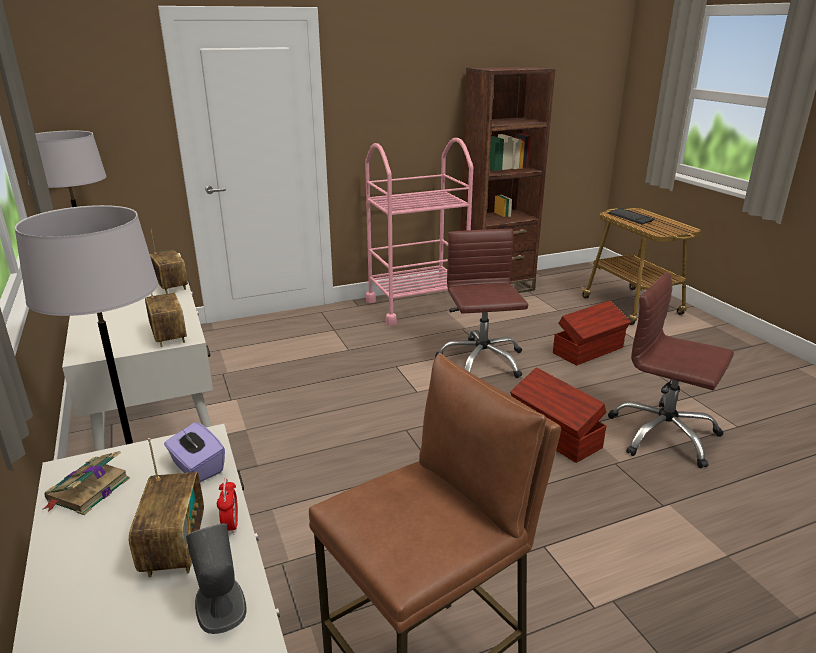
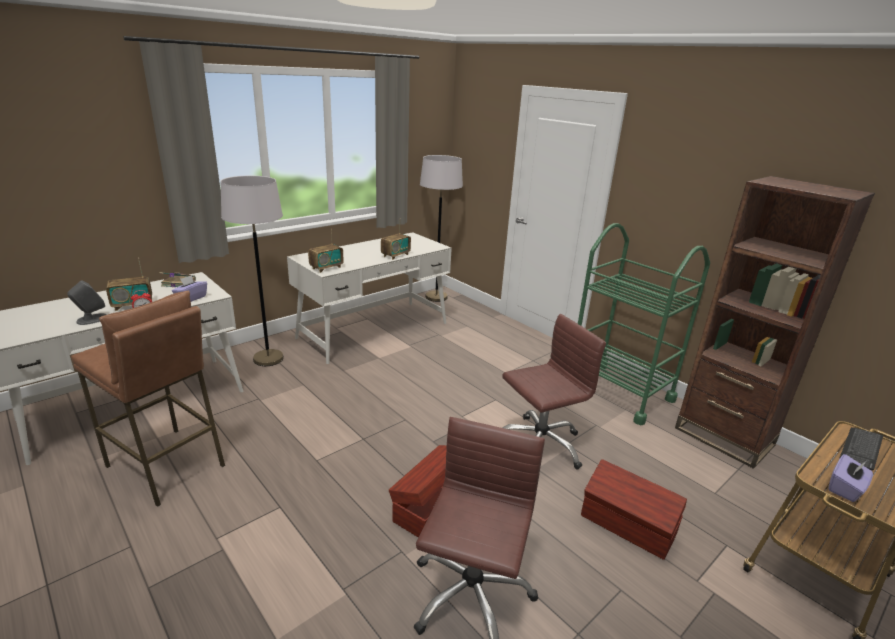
camera: 70 degrees right, 0 degrees up
(417, 305) = (618, 392): pink cart -> green cart
(669, 230) = (845, 488): none -> purple tissue box

